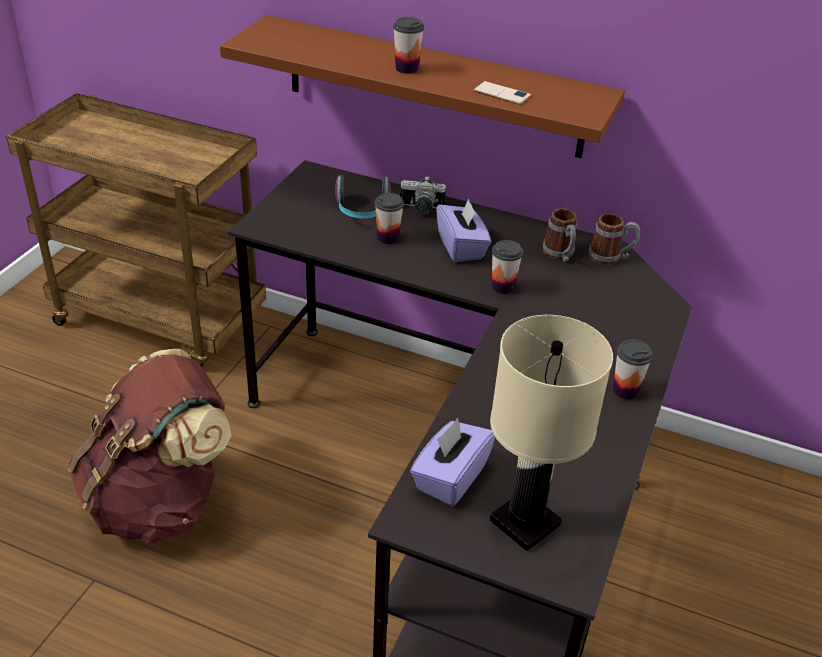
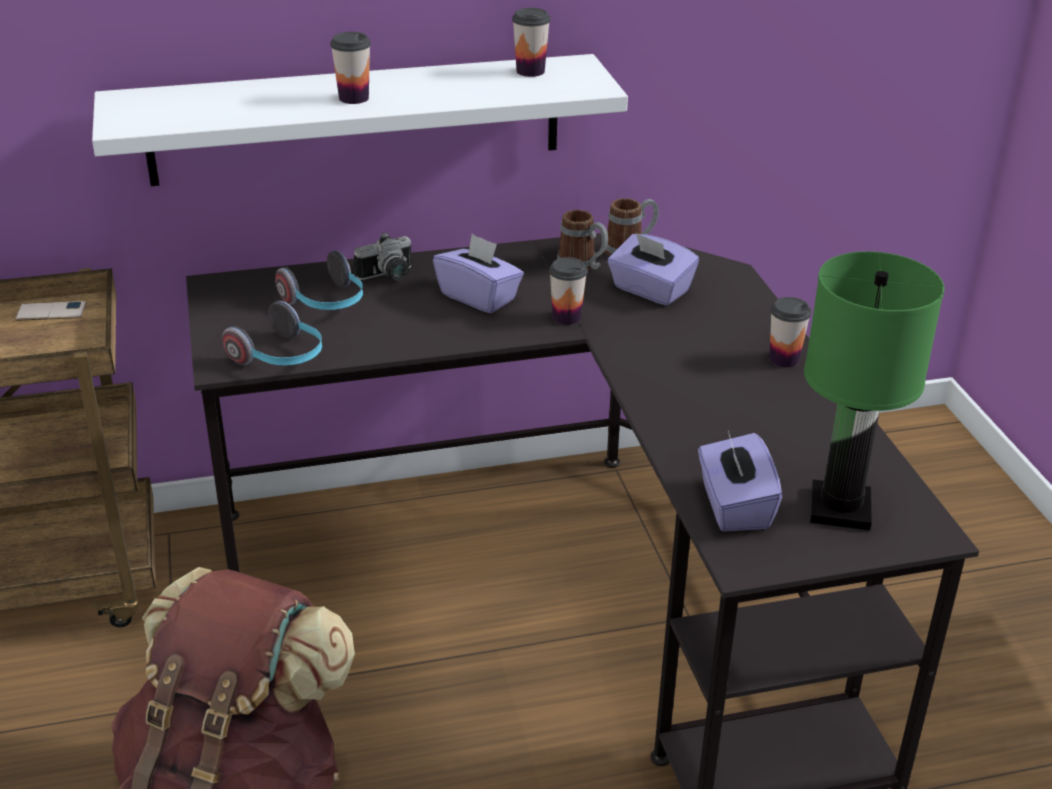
camera: 35 degrees left, 5 degrees down
(294, 235) = (281, 357): none -> headphones
(388, 238) = (391, 318): cup -> cup (530, 71)
(433, 87) = (356, 119): brown shelf -> white shelf
(502, 93) = (488, 92): phone -> phone (51, 312)
(525, 523) = (841, 509): beige table lamp -> green table lamp
(587, 293) = (650, 290): none -> purple tissue box

